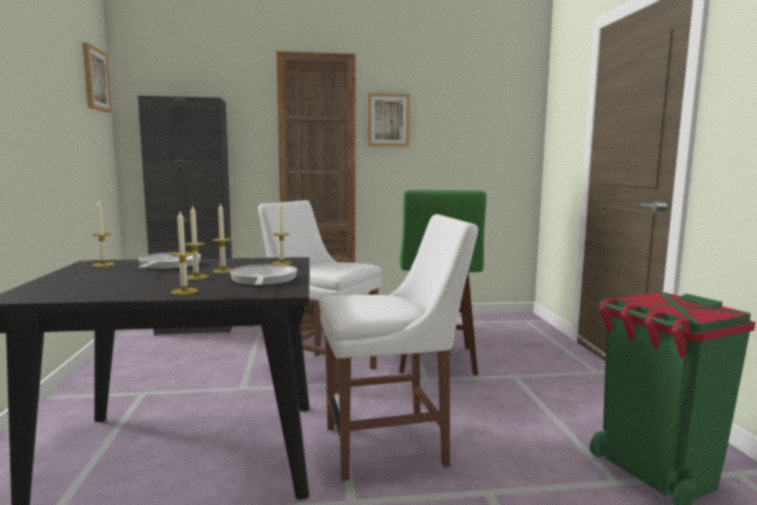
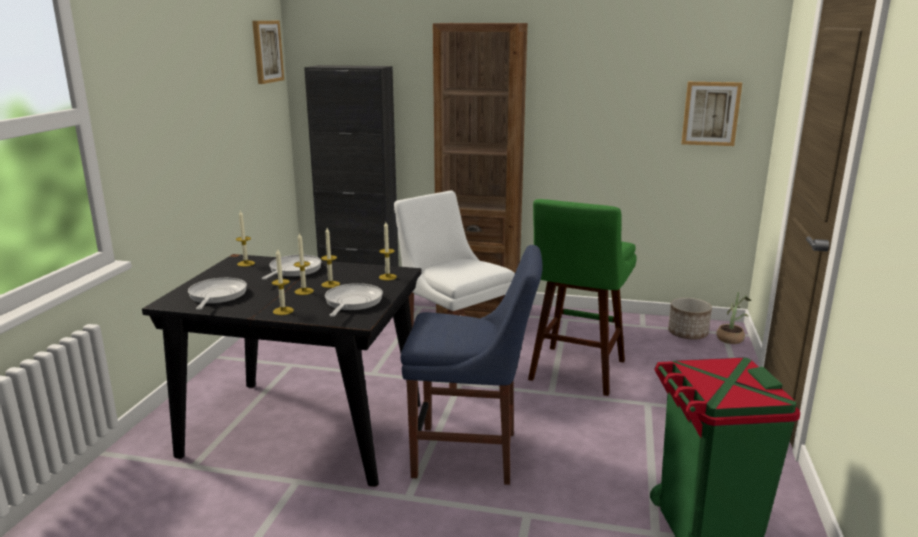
camera: 20 degrees right, 10 degrees up
(83, 287) = (216, 296): none -> frying pan
(388, 120) = (570, 85): picture -> picture (710, 113)
(392, 445) = (471, 455): white chair -> blue chair
(501, 324) = (687, 334): none -> planter
(534, 323) = (731, 338): none -> potted plant

